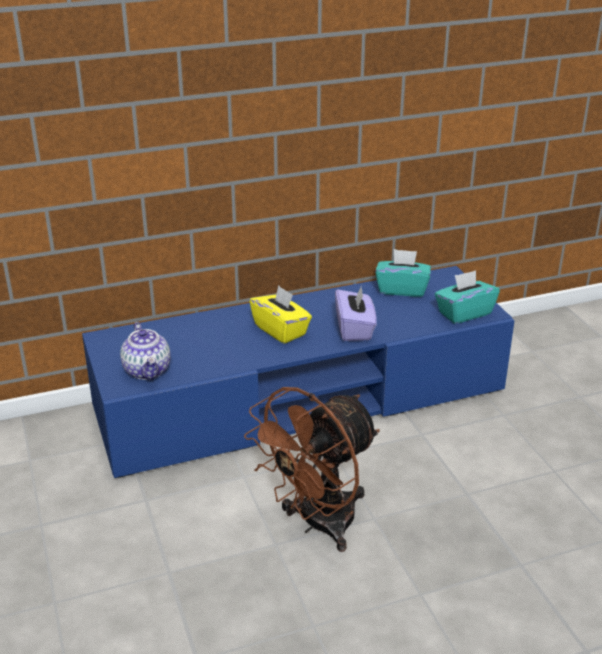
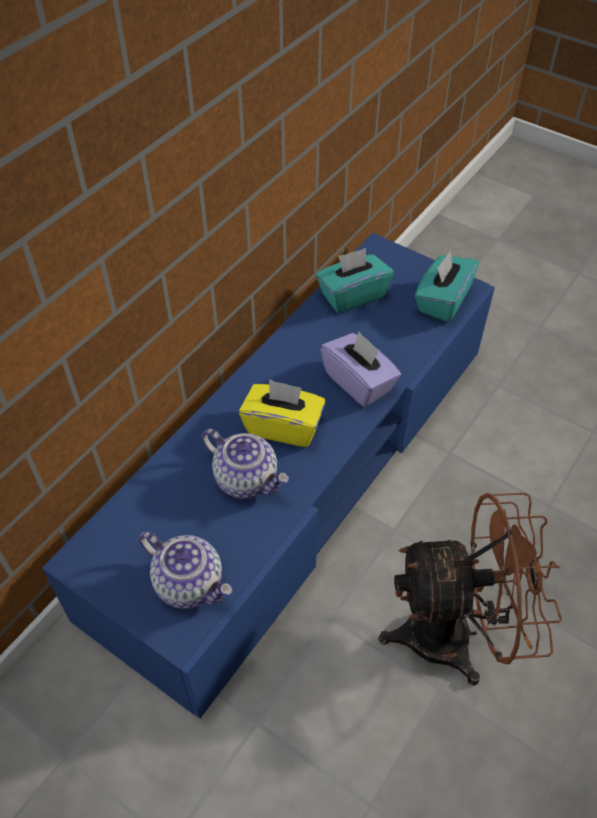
camera: 35 degrees left, 20 degrees up
(231, 343) = (247, 479): none -> teapot
(317, 524) = (456, 635): brown fan -> brown fan turned 105 degrees counterclockwise

